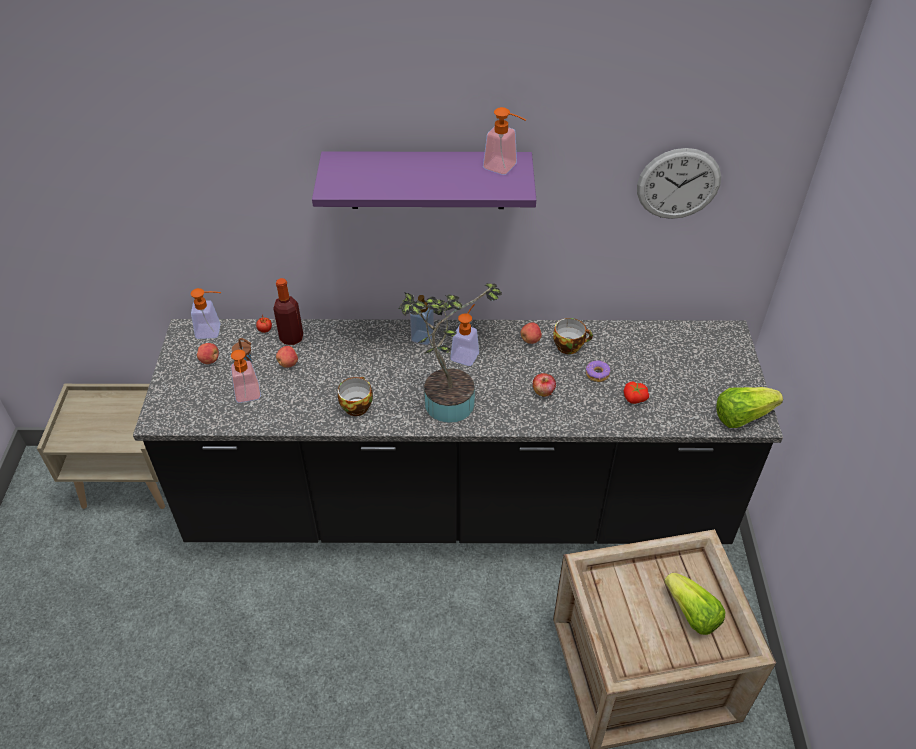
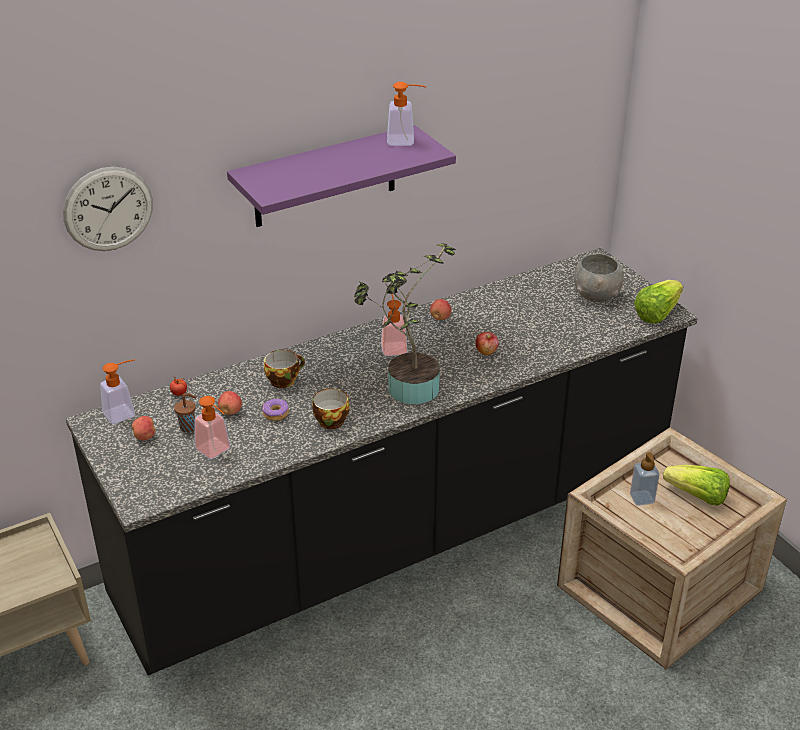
camera: 30 degrees left, 10 degrees down
(291, 338) = (213, 390): bottle -> none
(422, 337) = (341, 348): soap dispenser -> soap dispenser (642, 498)
(569, 346) = (477, 311): cup -> cup (284, 380)
(597, 374) = (519, 324): donut -> donut (276, 414)
(634, 398) = (564, 330): tomato -> none
(678, 184) = (533, 126): wall clock -> wall clock (108, 209)
(698, 371) = (597, 294): none -> grey bowl

